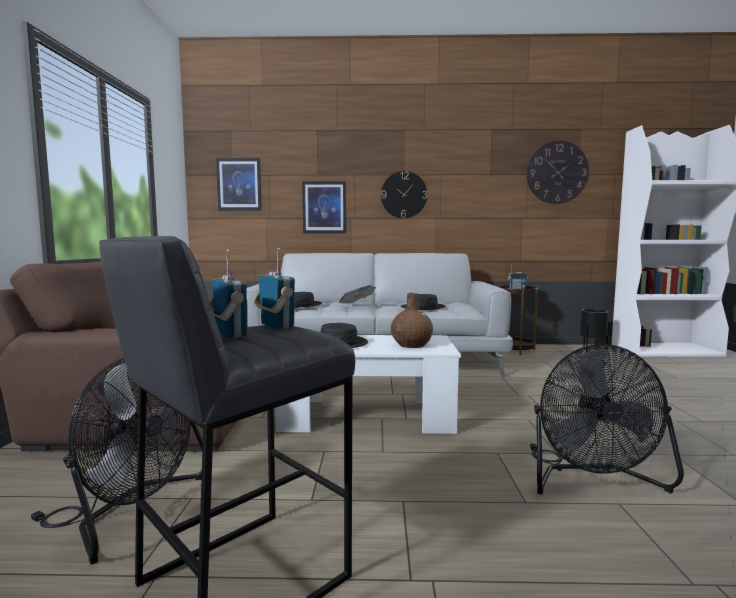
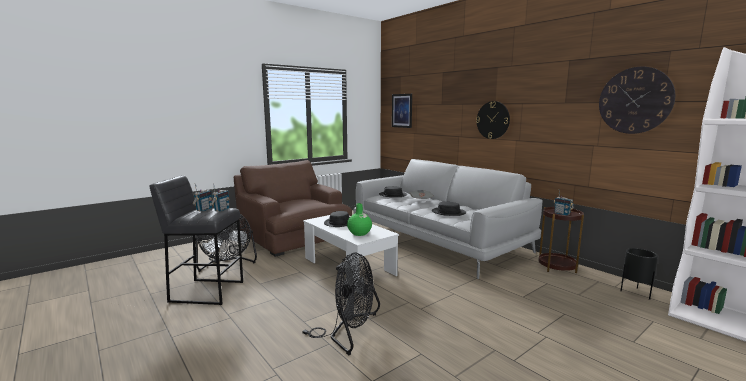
camera: 50 degrees right, 5 degrees up
(324, 207) = (443, 127): picture -> none
(411, 345) = (359, 233): brown vase -> green vase
(586, 478) = (347, 331): black fan -> black fan turned 120 degrees counterclockwise

